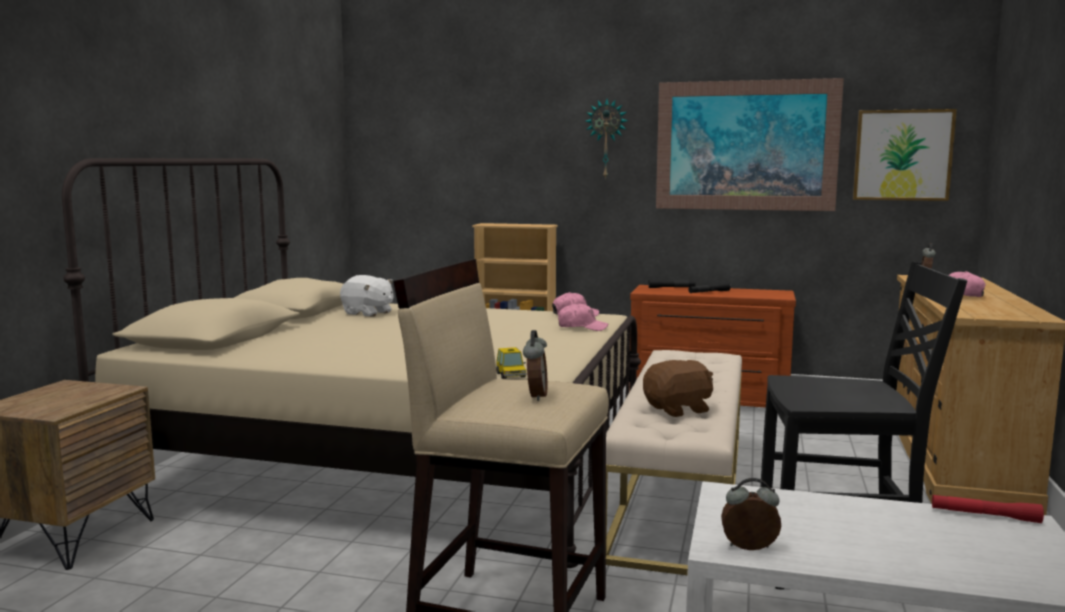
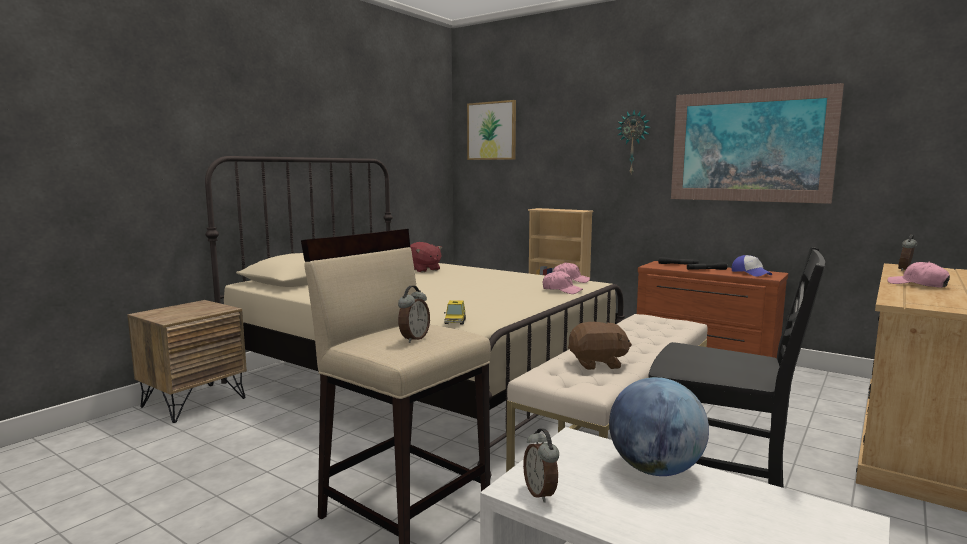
camera: 20 degrees right, 0 degrees up
(368, 313) = (423, 270): white plush toy -> red plush toy
(750, 549) = (541, 493): alarm clock -> alarm clock turned 135 degrees counterclockwise
(758, 293) = (751, 273): none -> cap
(831, 508) = (655, 469): none -> globe
(902, 155) = (902, 152): picture -> picture (491, 131)
(985, 516) = (810, 504): red flashlight -> none

